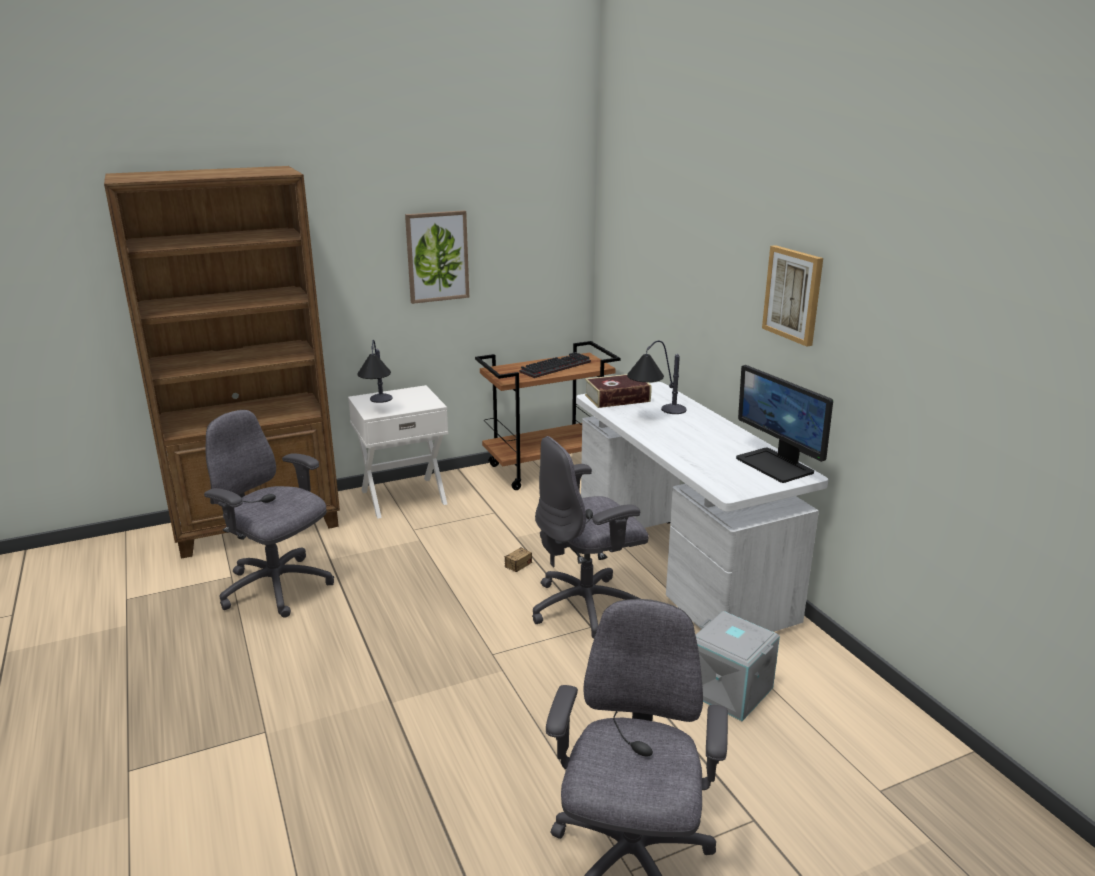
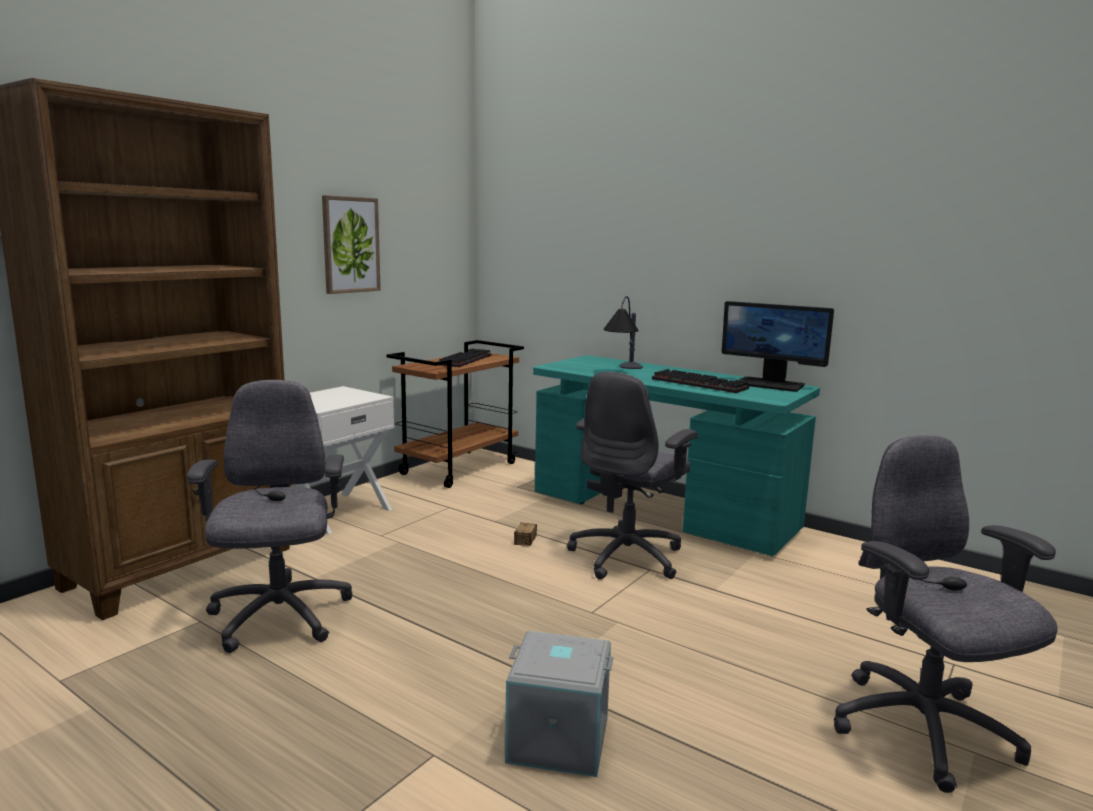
camera: 30 degrees left, 10 degrees down
(277, 588) = (279, 618): grey office chair -> grey office chair turned 75 degrees clockwise
(379, 407) = (319, 403): table lamp -> none
(617, 398) = (572, 365): book -> none
(679, 565) = (661, 512): white desk -> turquoise desk
(698, 451) = (701, 384): none -> keyboard
(727, 690) = (813, 584): grey storage box -> grey storage box (557, 740)
(793, 294) = (757, 237): picture -> none

